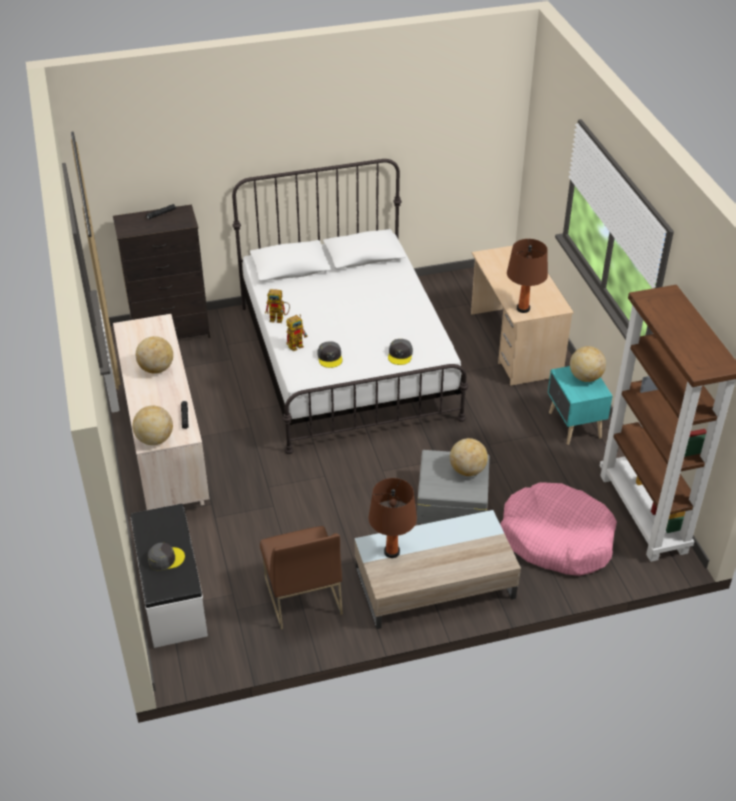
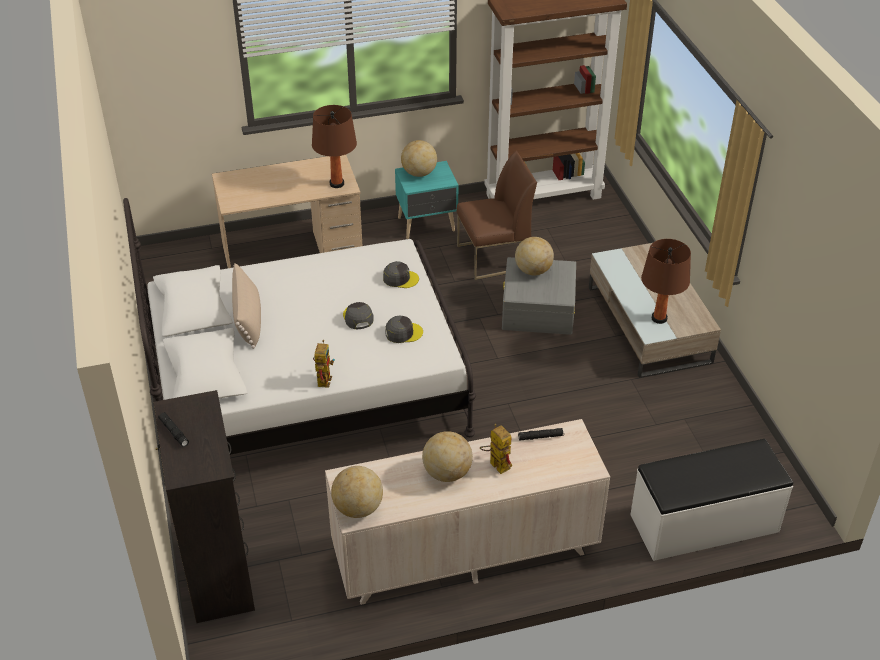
camera: 90 degrees left, 0 degrees up
(155, 439) = (583, 461): globe -> globe (358, 508)
(165, 558) = (726, 470): grey cap -> grey cap (358, 317)
(297, 344) = (377, 360): toy robot -> toy robot (495, 464)
(302, 595) = (682, 416): brown chair -> brown chair (494, 257)
(348, 280) = (248, 319): none -> beige pillow
(556, 539) = (581, 247): pink dog bed -> none

